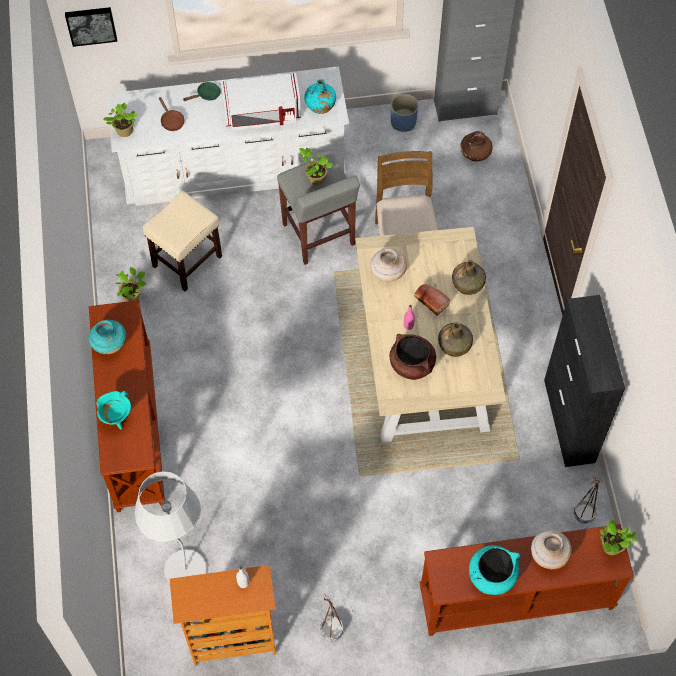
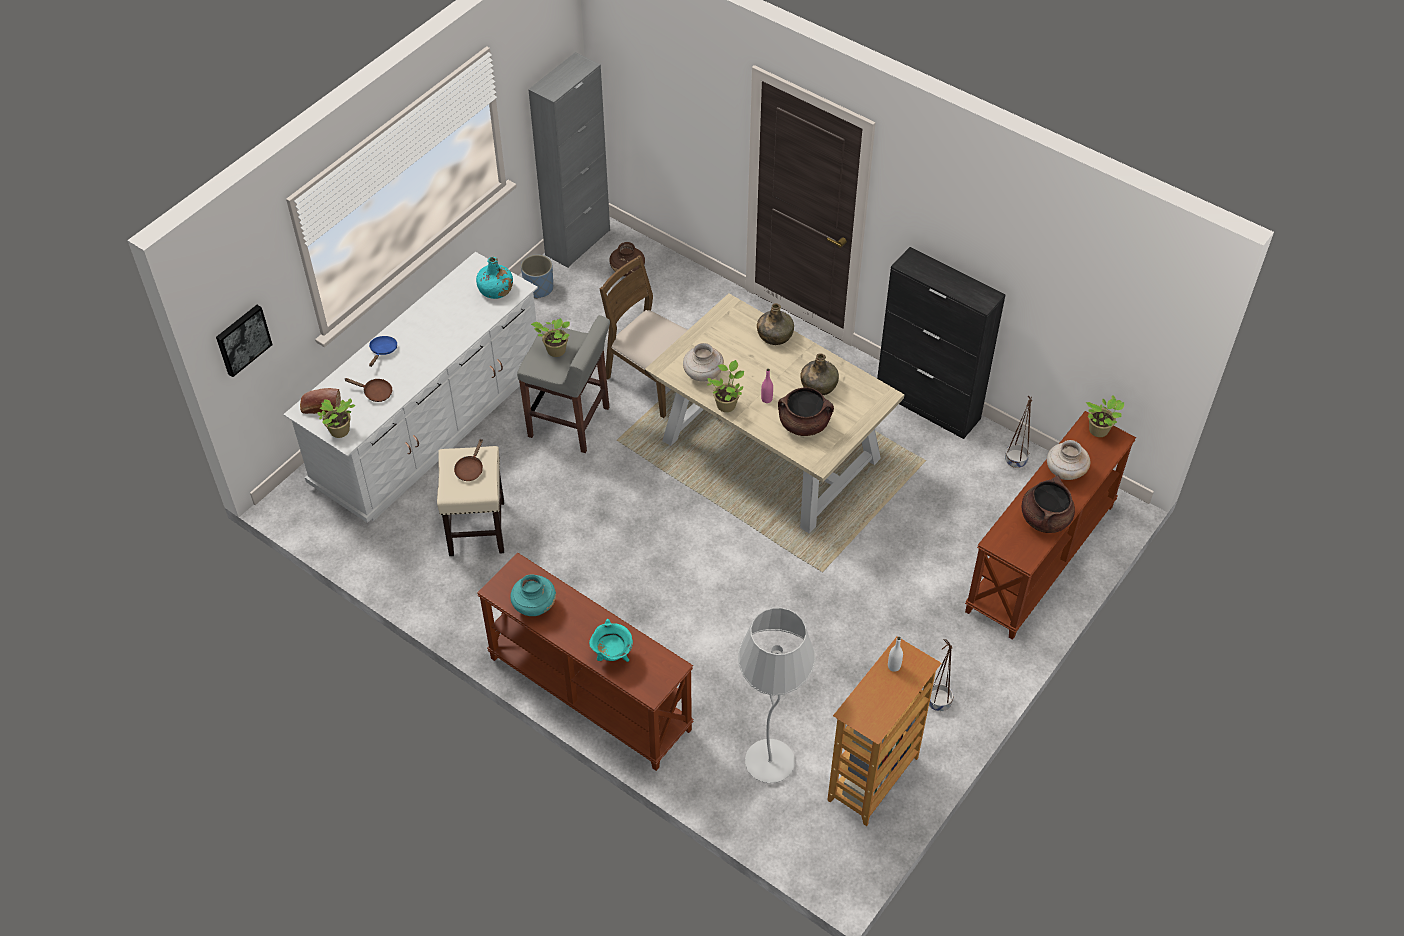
camera: 45 degrees left, 10 degrees down
(133, 296) = (460, 593): potted plant -> potted plant (726, 404)
(184, 219) = (470, 469): none -> brown frying pan
(206, 95) = (382, 351): green frying pan -> blue frying pan
(262, 115) = (453, 332): white microwave -> none
(430, 301) = (761, 369): bread -> bread (320, 407)
(492, 575) = (1045, 518): turquoise cooking pot -> brown cooking pot

